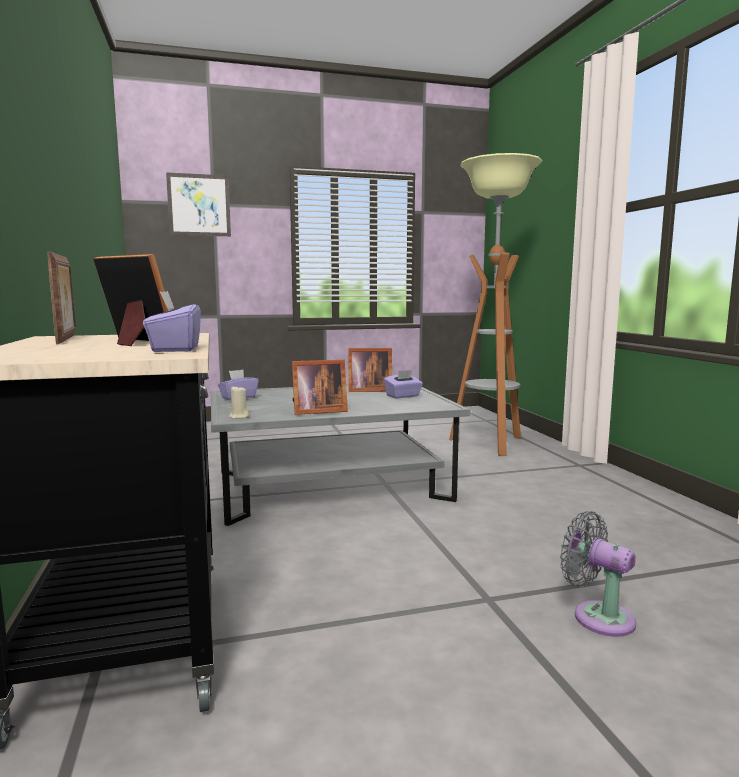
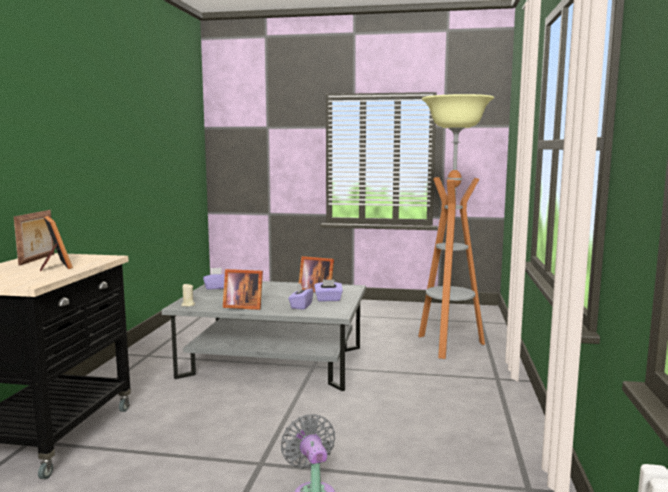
camera: 25 degrees right, 0 degrees up
(175, 349) = (46, 278): purple tissue box -> purple tissue box (301, 306)
(199, 205) = (256, 128): picture -> none

